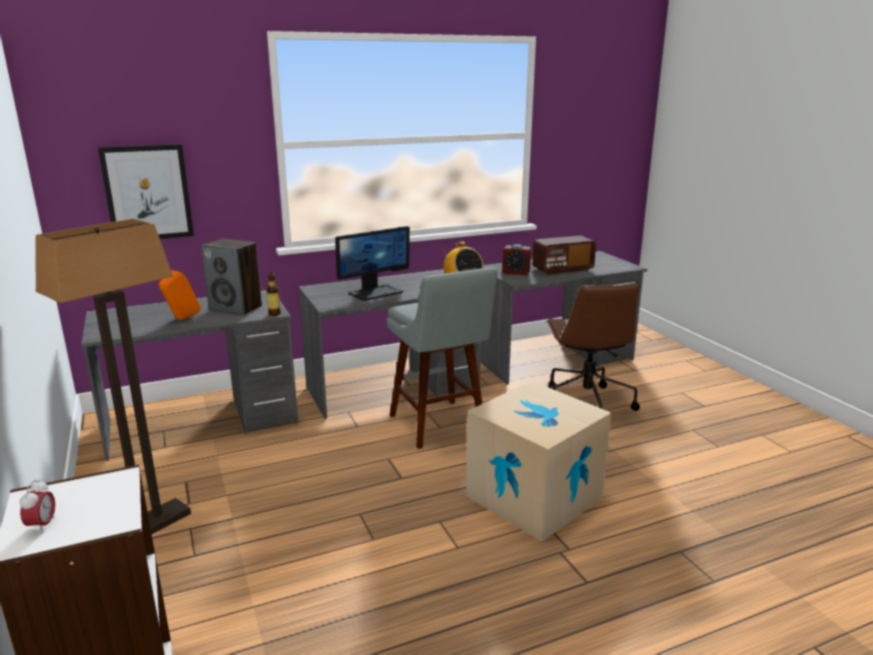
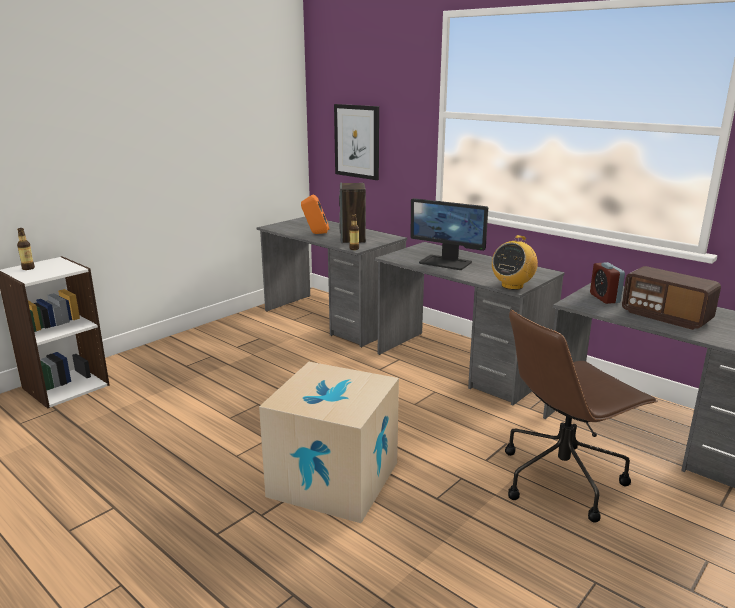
camera: 65 degrees right, 0 degrees up
(42, 525) = (28, 268): alarm clock -> bottle
(150, 525) = (209, 344): floor lamp -> none
(439, 426) = (416, 403): grey stool -> none

